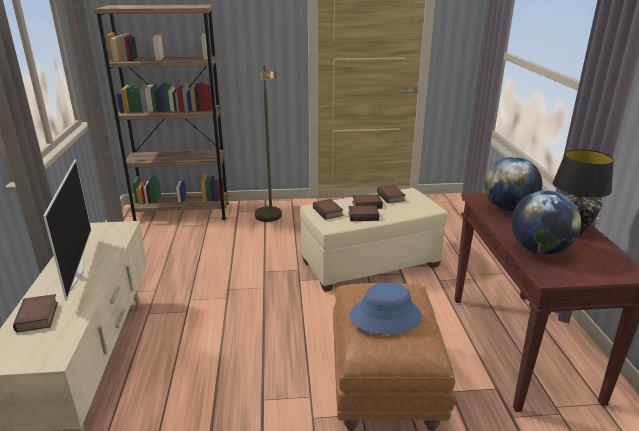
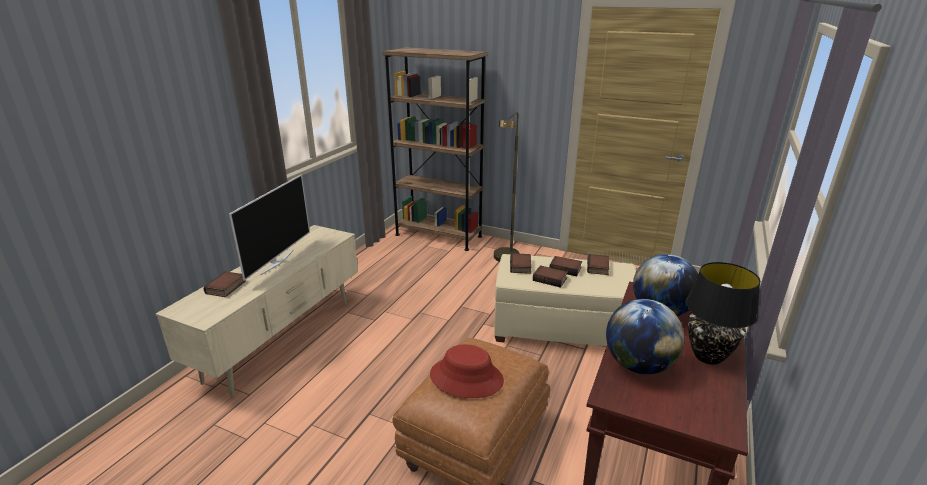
camera: 30 degrees right, 0 degrees up
(385, 316) = (466, 378): blue hat -> red hat

